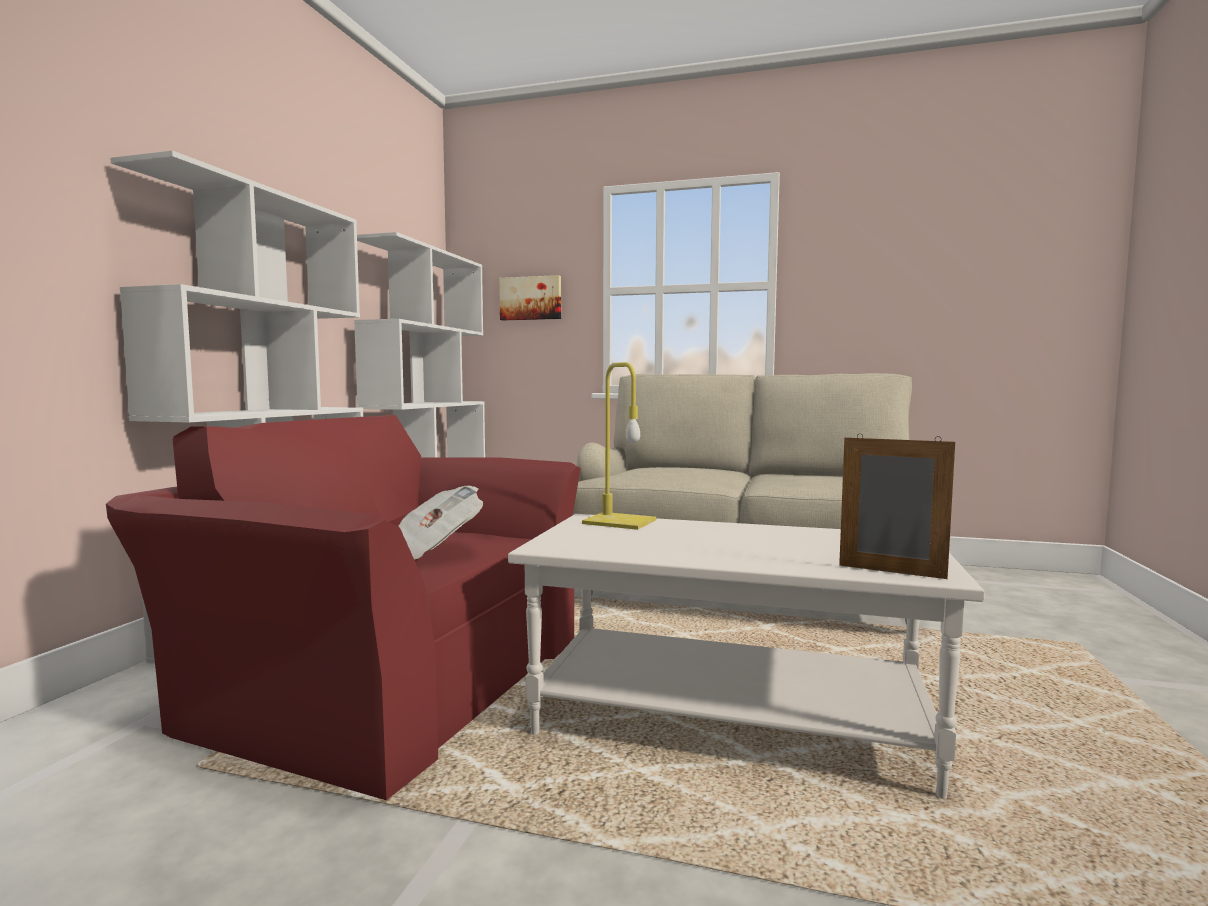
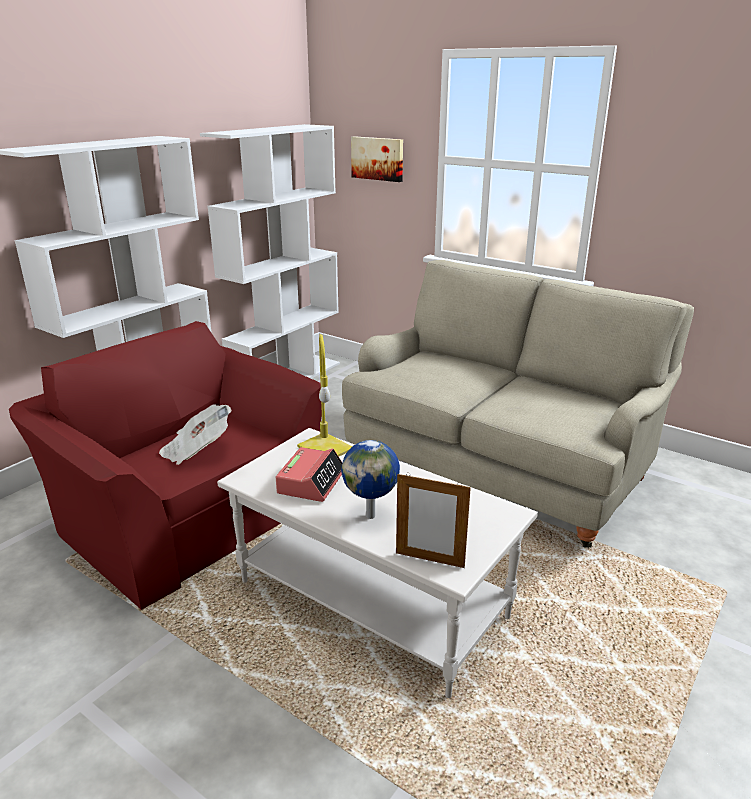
camera: 20 degrees right, 20 degrees up
(642, 541) = (311, 482): none -> alarm clock
(760, 553) = (371, 515): none -> globe
(891, 572) = (429, 560): picture frame -> picture frame turned 150 degrees clockwise

